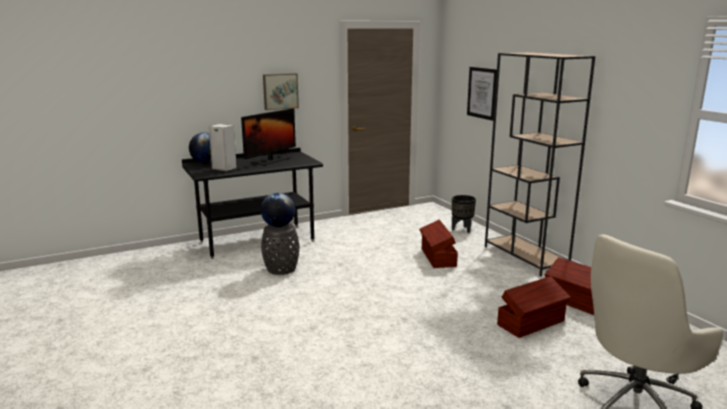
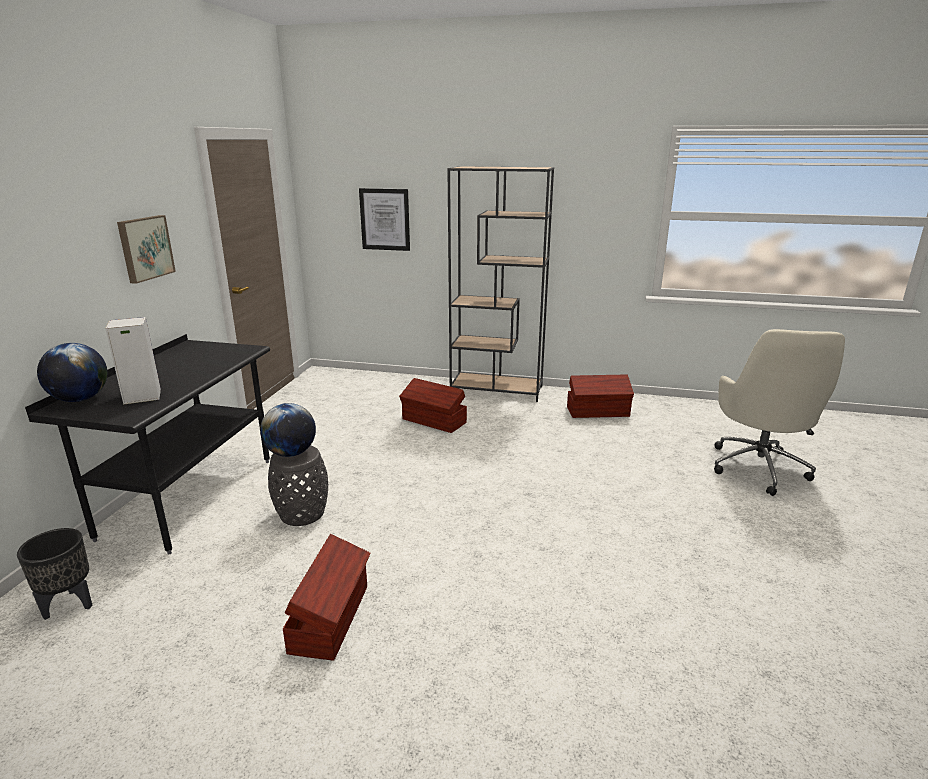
camera: 50 degrees left, 5 degrees up
(271, 160) = (183, 363): monitor -> none
(462, 230) = (398, 385): black planter -> black planter (70, 605)
(532, 323) = (608, 443): brown storage box -> brown storage box (331, 617)

